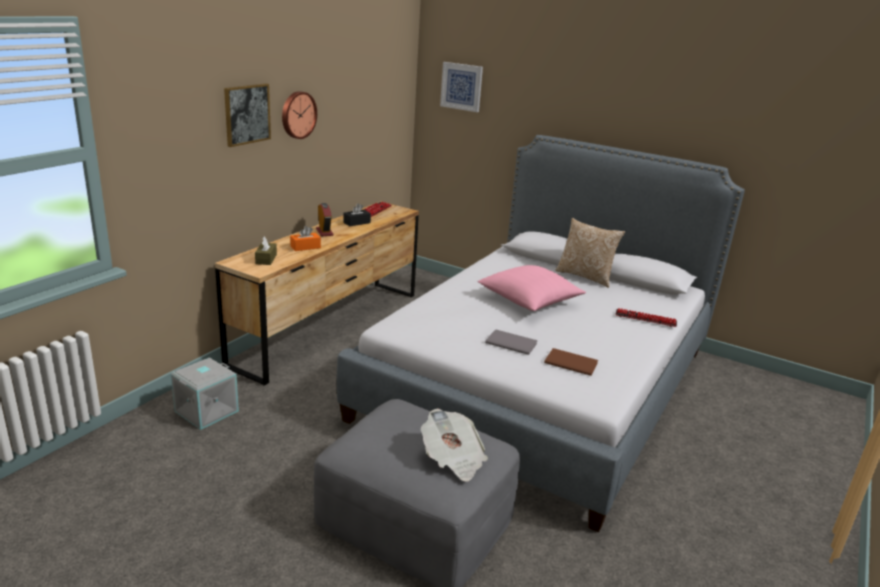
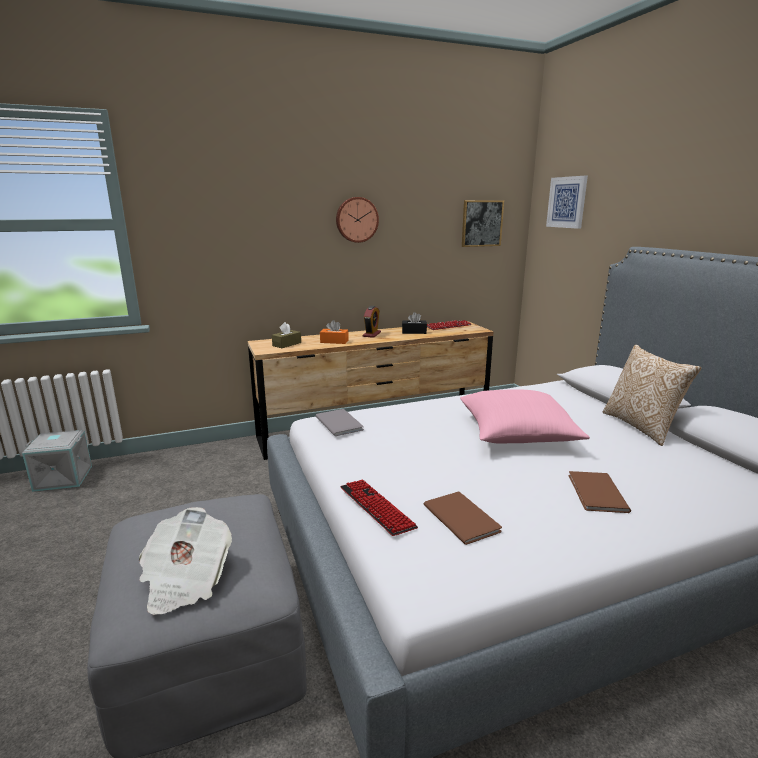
camera: 40 degrees right, 5 degrees down
(206, 410) = (200, 465): grey storage box -> grey storage box (64, 477)
(247, 114) = (292, 211): picture -> picture (482, 223)
(510, 342) = (419, 470): grey book -> grey book (340, 422)
(611, 327) = (595, 493): none -> brown book
(645, 319) = (674, 499): keyboard -> keyboard (376, 508)

